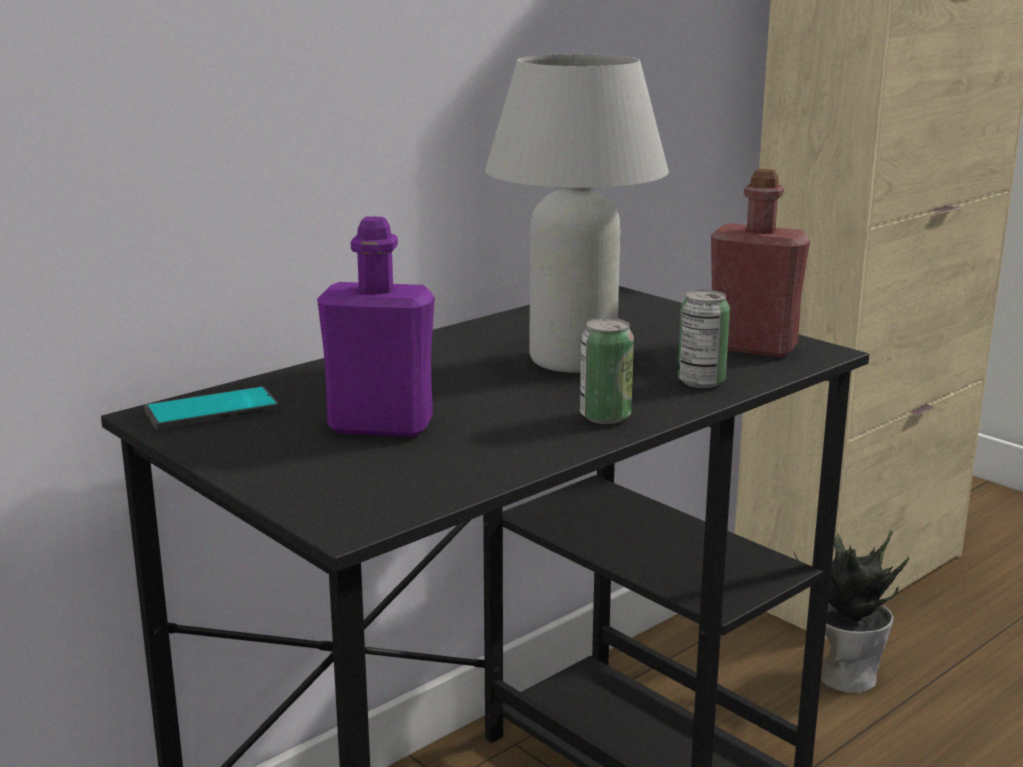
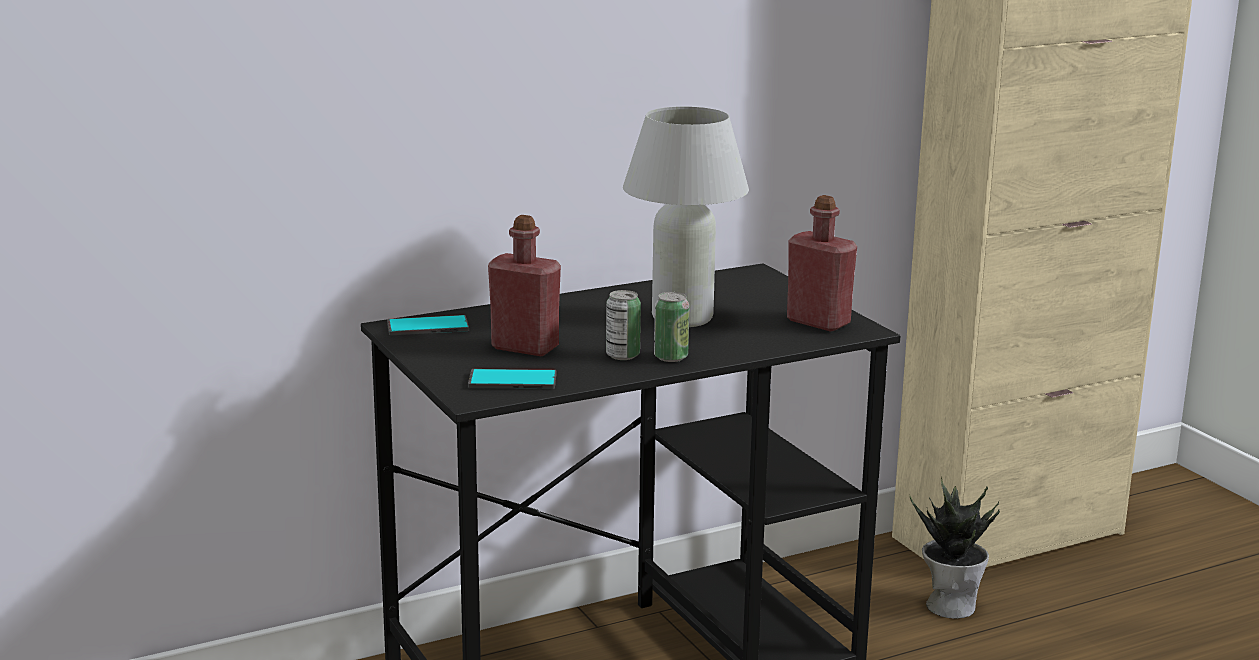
camera: 15 degrees right, 0 degrees up
(380, 426) = (525, 347): purple bottle -> red bottle
(396, 483) = (512, 381): none -> phone
(701, 382) = (756, 342): can -> can (622, 355)

